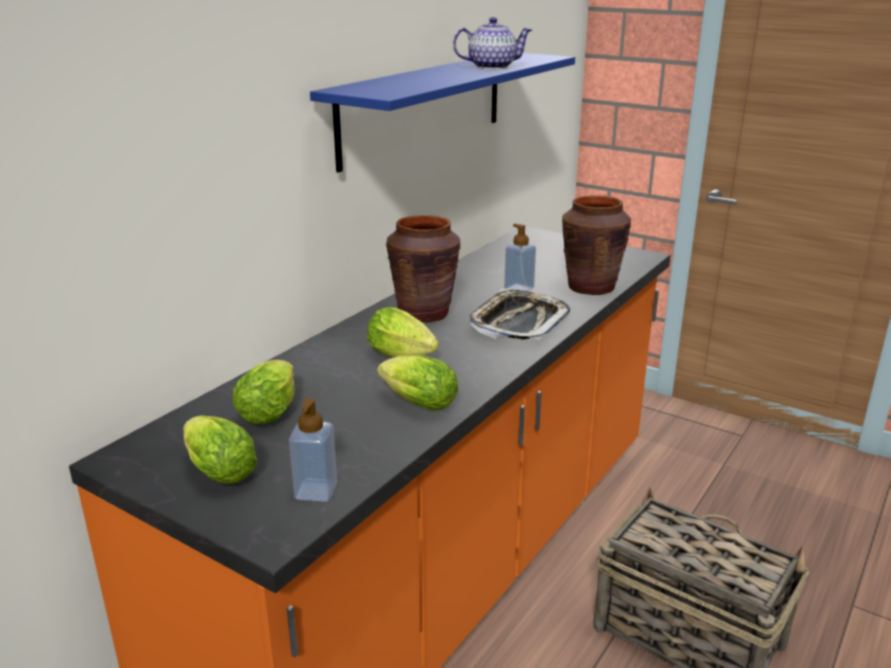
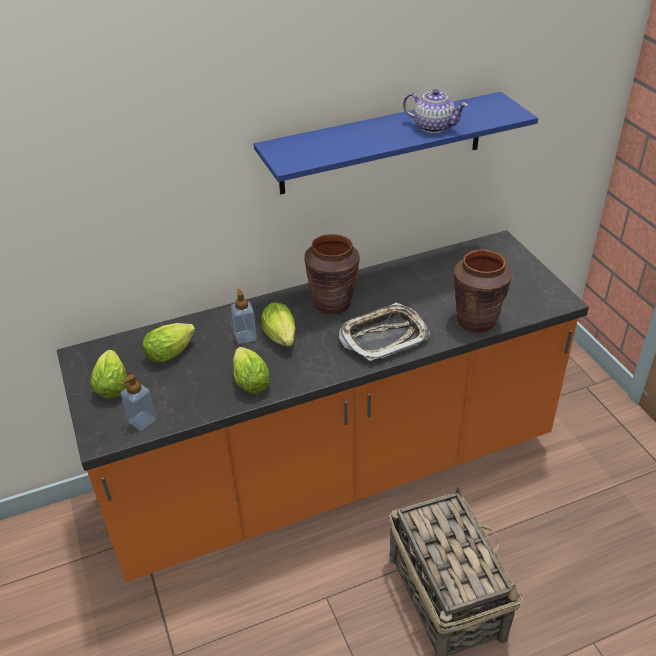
camera: 35 degrees right, 15 degrees up
(519, 288) = (422, 302): soap dispenser -> soap dispenser (245, 337)

